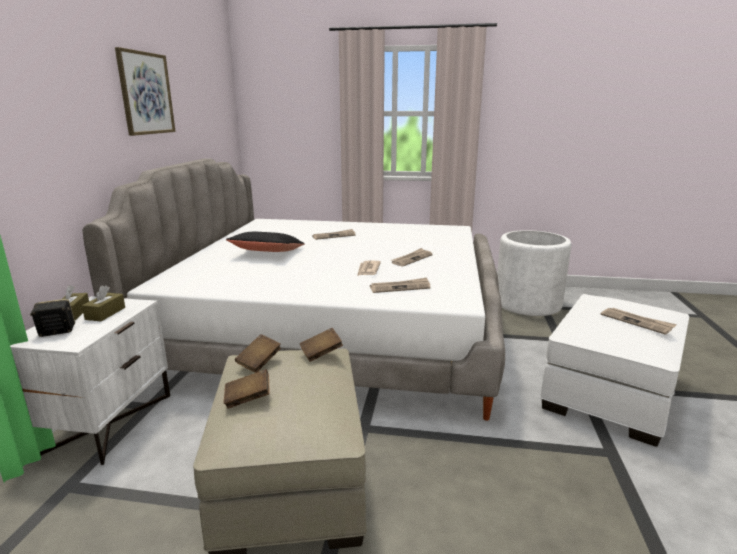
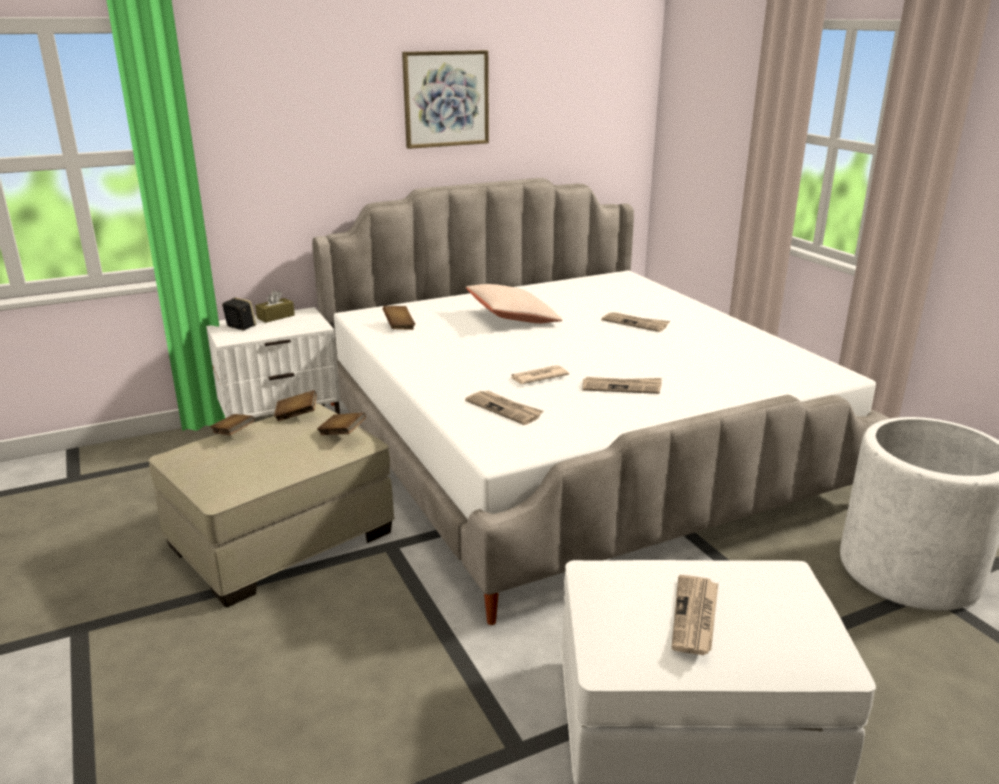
camera: 55 degrees right, 5 degrees up
(105, 313) = (287, 325): brown tissue box -> none
(209, 280) = (399, 326): none -> brown book
(267, 253) = (513, 318): black pillow -> beige pillow

